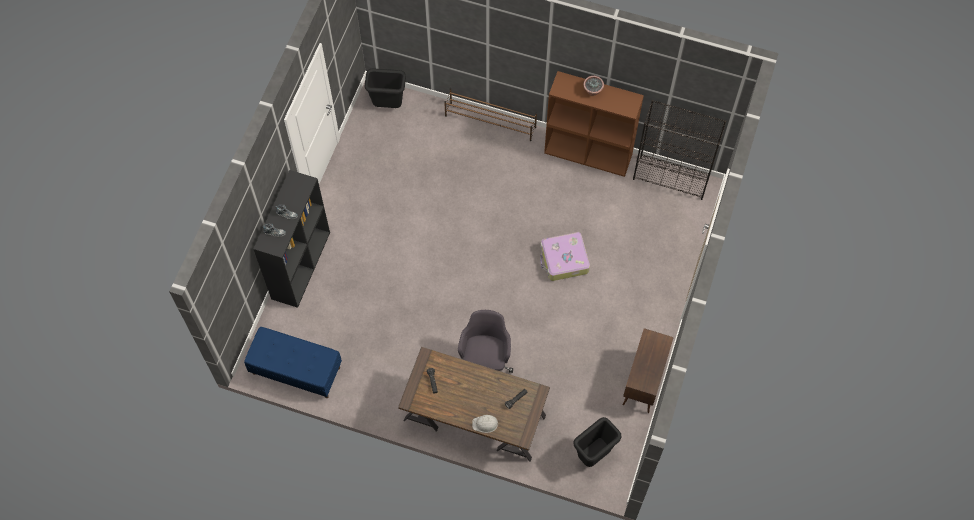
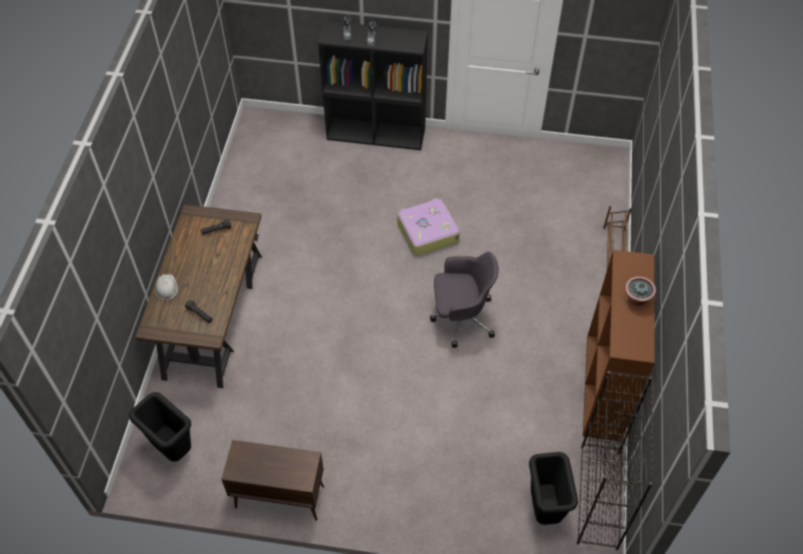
camera: 80 degrees right, 10 degrees down
(296, 370) = (254, 151): blue bench -> none
(388, 105) = (598, 173): black trash can -> black trash can (544, 509)
(485, 360) = (287, 315): grey office chair -> grey office chair (461, 317)
(564, 260) = (438, 379): suitcase -> suitcase (427, 232)

